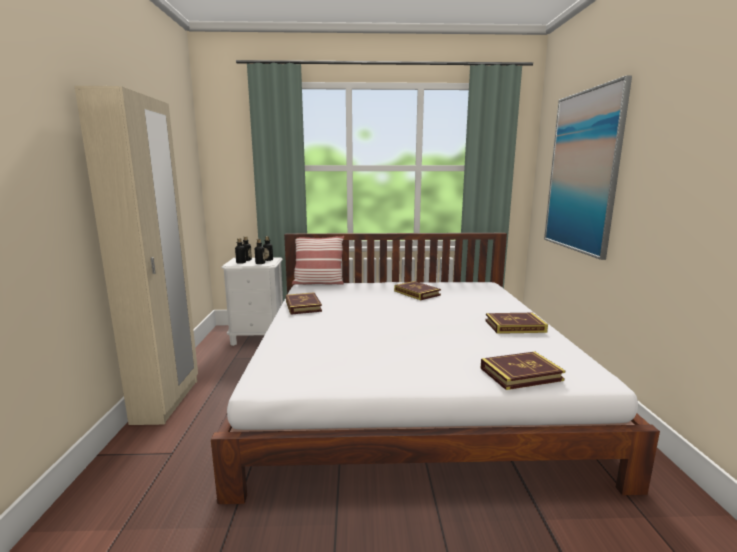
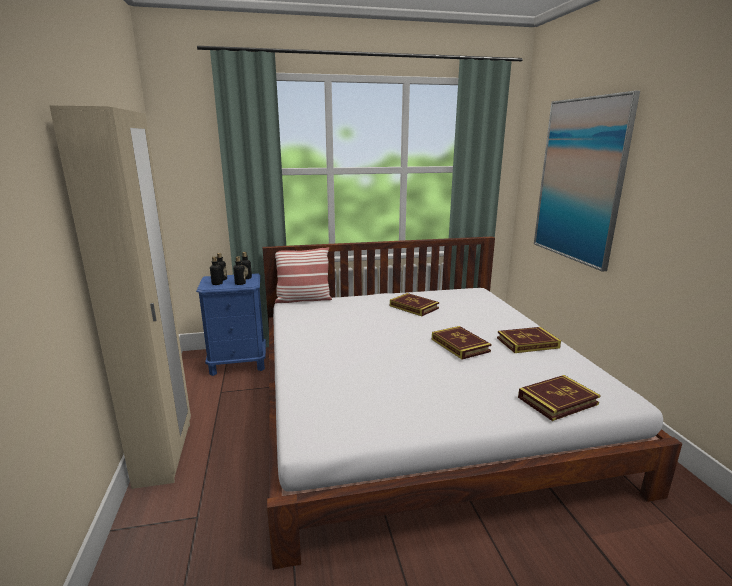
camera: 10 degrees left, 5 degrees up
(258, 338) = (238, 363): white nightstand -> blue nightstand
(303, 306) = (302, 332): book -> book (460, 345)

